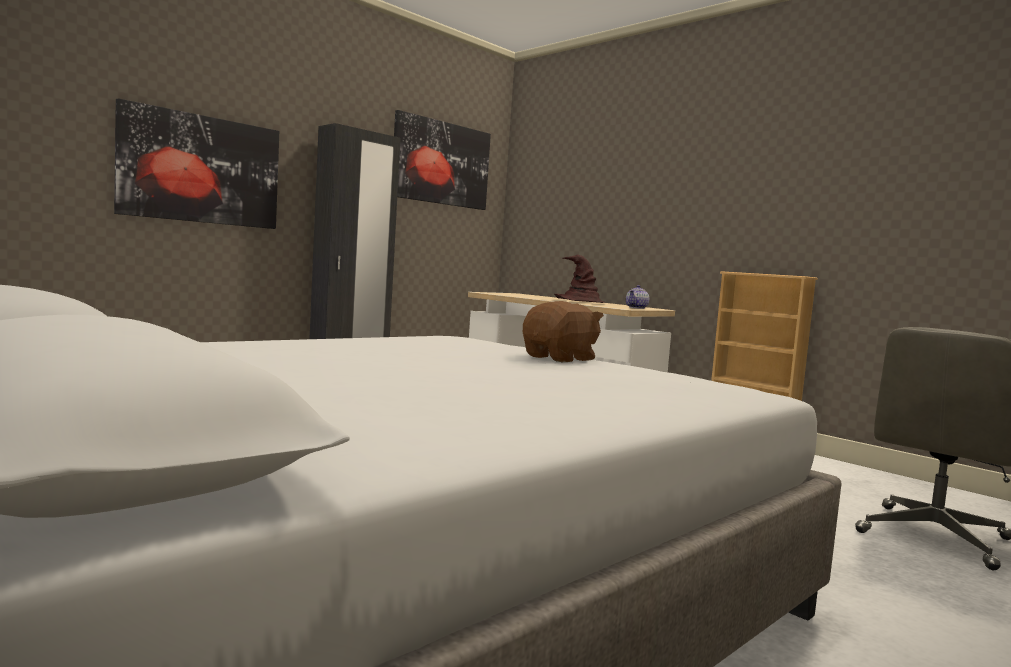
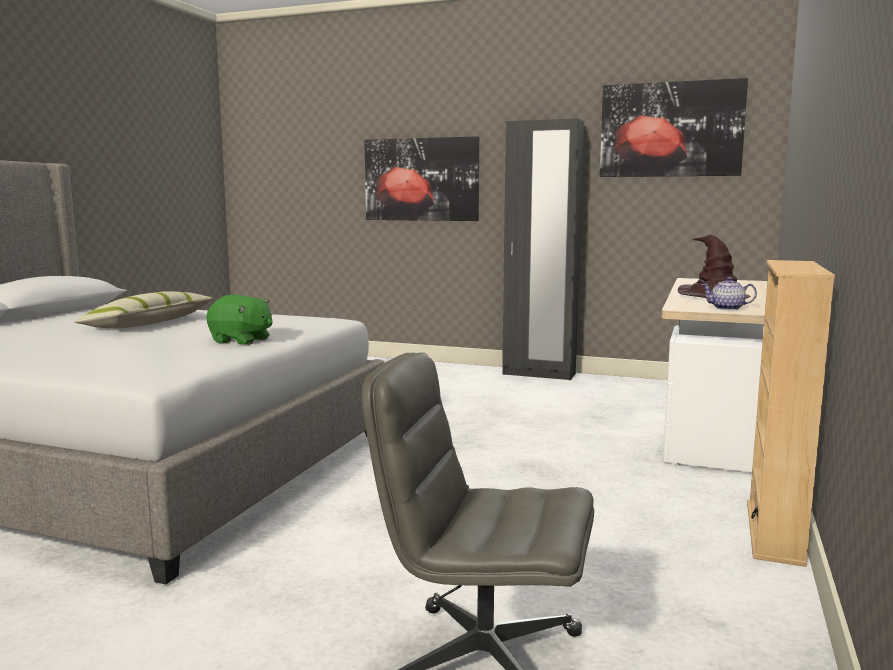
camera: 65 degrees right, 5 degrees up
(360, 359) = (149, 324): none -> pillow
(560, 358) = (241, 340): brown plush toy -> green plush toy

